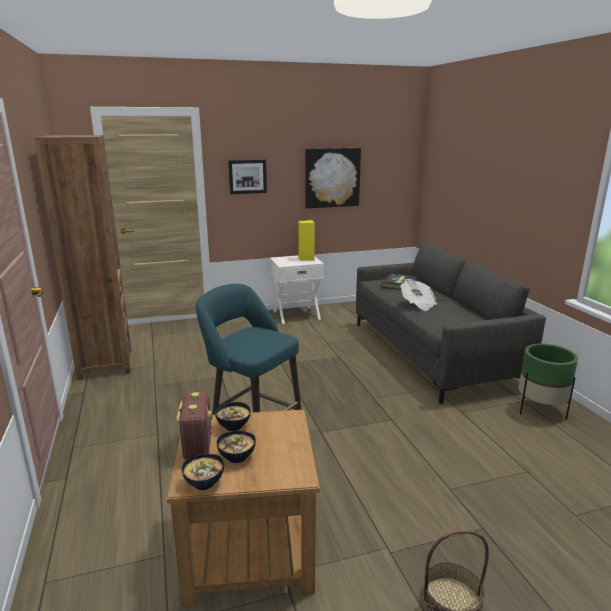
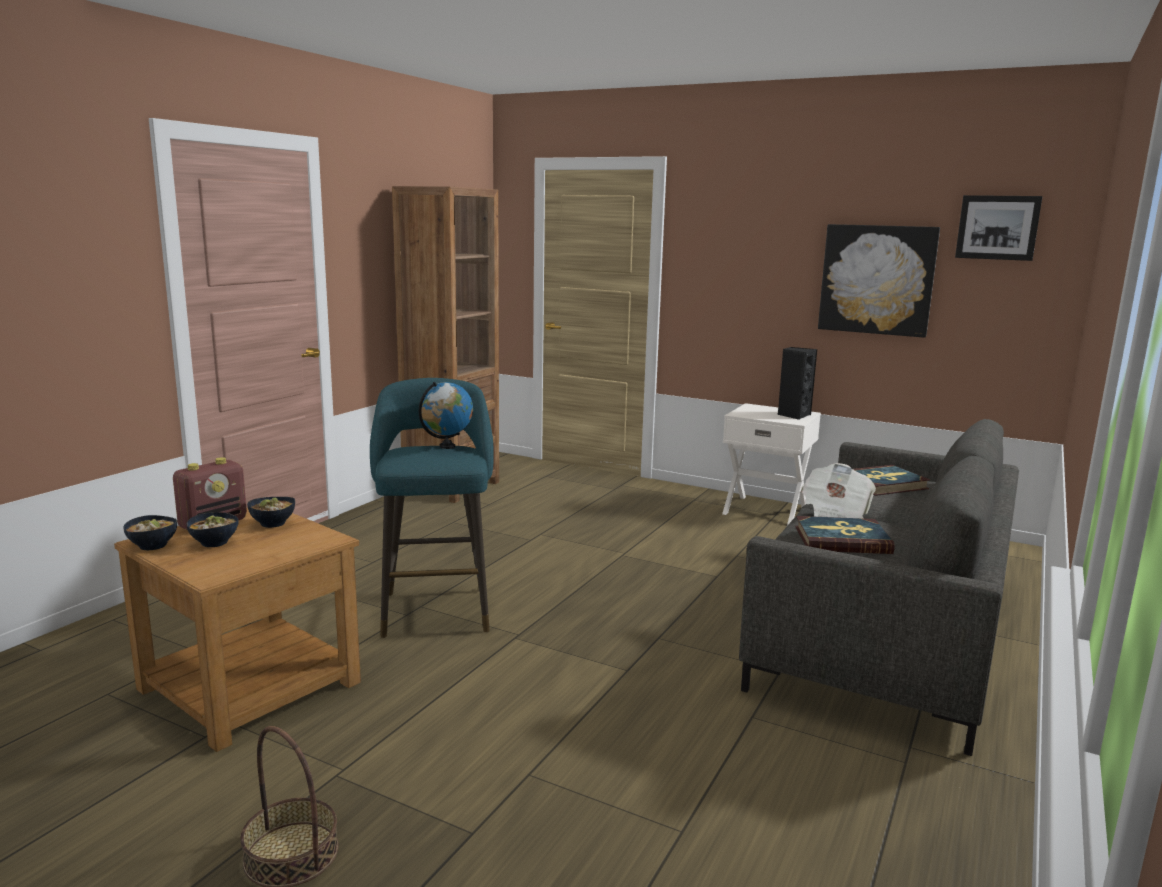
camera: 45 degrees right, 5 degrees down
(247, 176) = (726, 265): picture -> picture (997, 227)
(247, 331) = (447, 446): none -> globe
(306, 258) = (793, 415): yellow speaker -> black speaker
(447, 315) = (842, 540): none -> book
(540, 410) = (910, 789): green planter -> none

